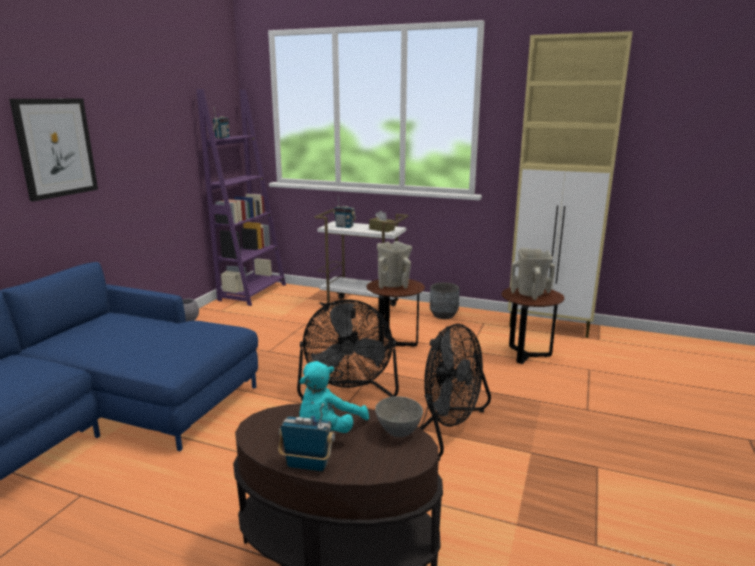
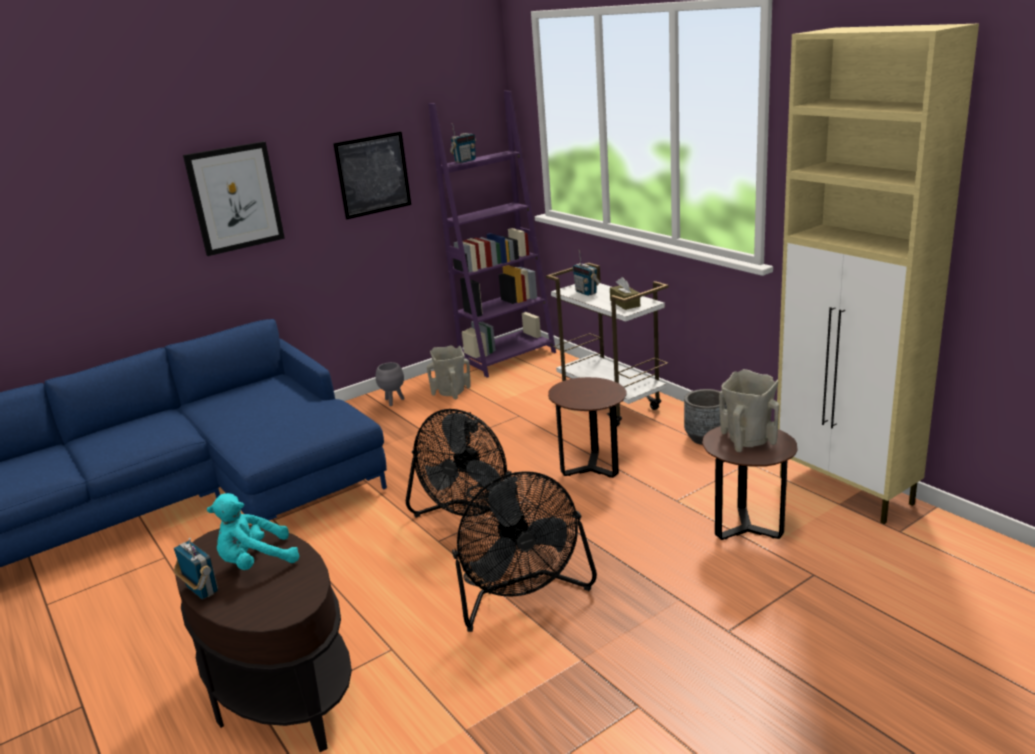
camera: 35 degrees right, 5 degrees up
(160, 141) = (373, 175): none -> picture
(393, 285) = (586, 390): beige vase -> beige vase (451, 393)
(397, 432) = (303, 584): grey bowl -> none

